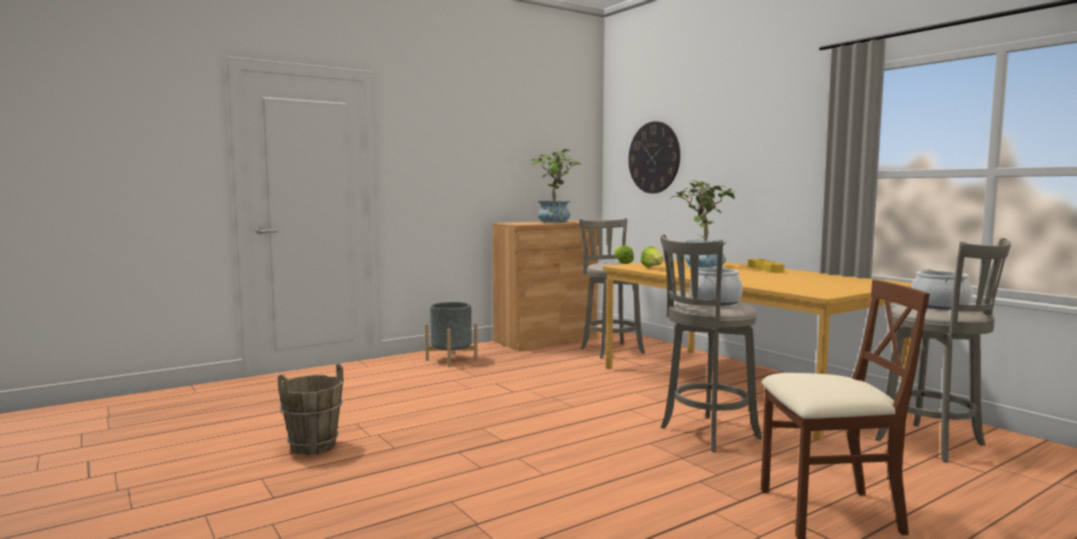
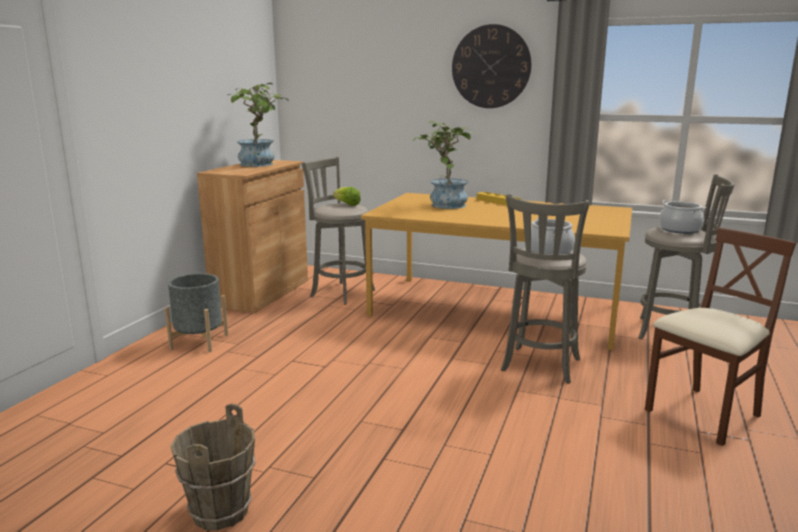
camera: 35 degrees left, 10 degrees up
(653, 267) = (412, 212): lettuce -> none
(654, 157) = (348, 90): wall clock -> wall clock (491, 67)

